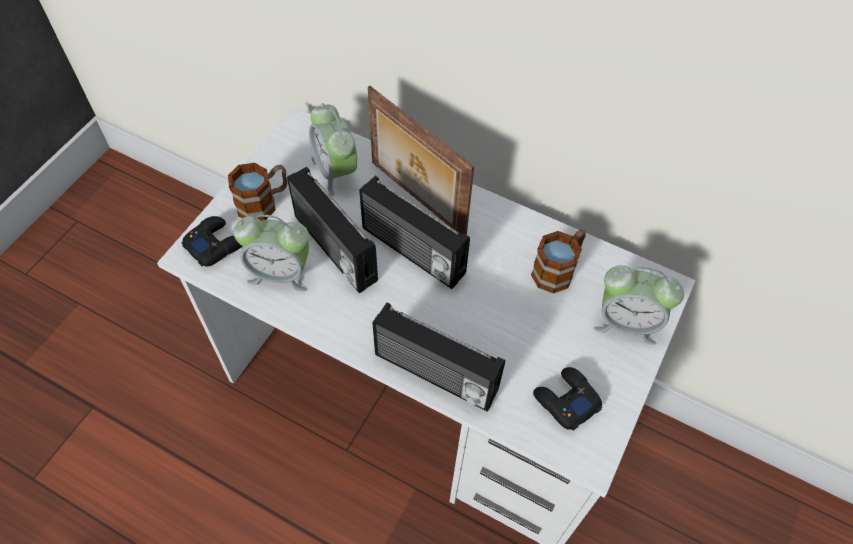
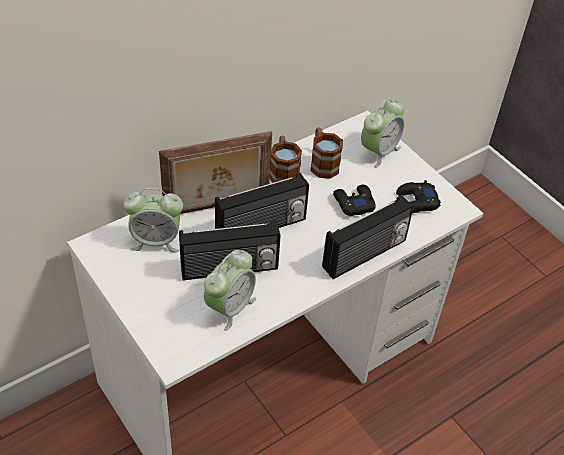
camera: 65 degrees left, 10 degrees down
(215, 244) = (175, 340): black game controller -> black game controller (353, 203)
(264, 202) = (155, 294): mug -> mug (283, 172)

